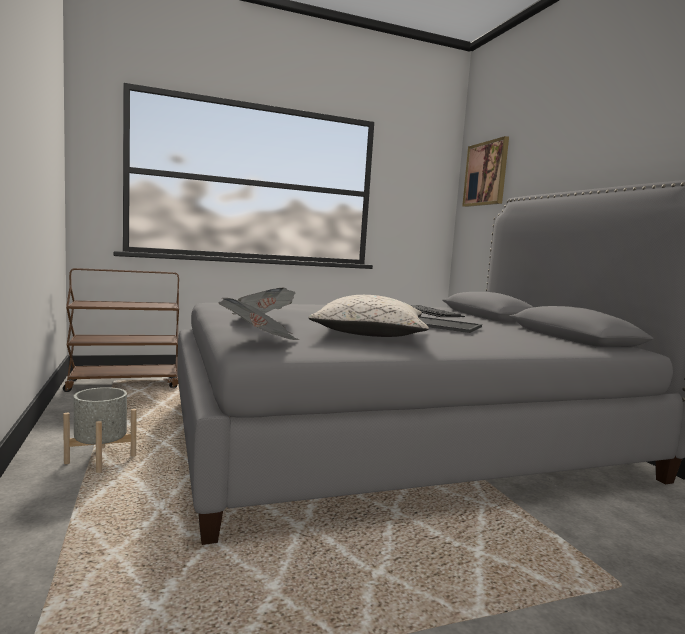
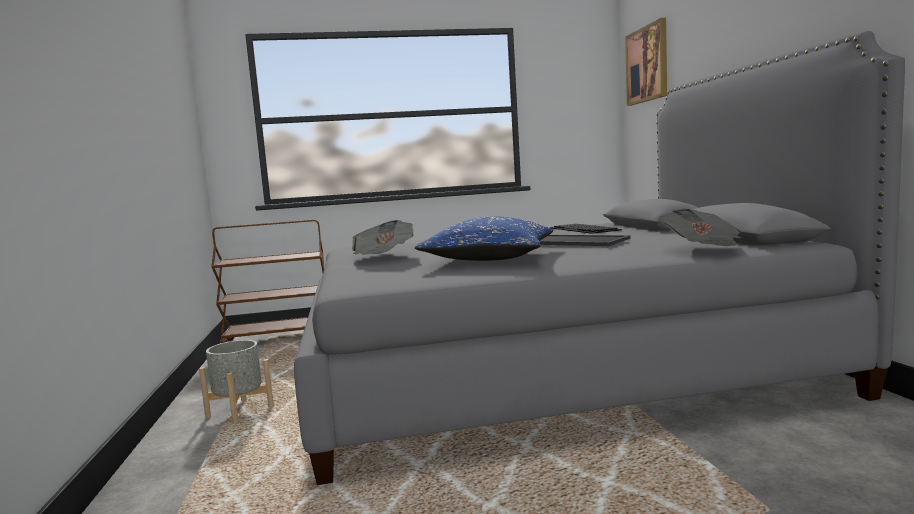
camera: 10 degrees right, 0 degrees up
(259, 342) = (363, 278): newspaper -> newspaper (702, 250)
(369, 334) = (490, 259): beige pillow -> blue pillow

